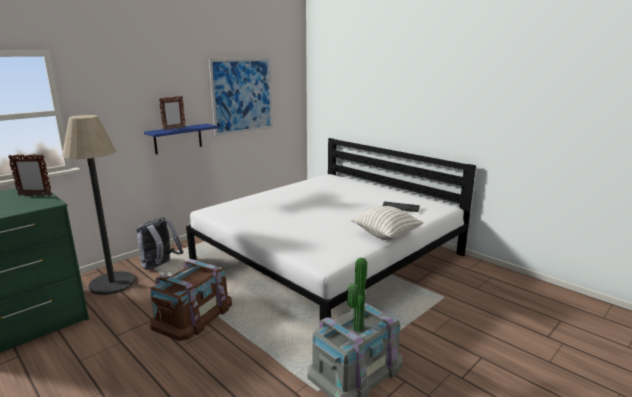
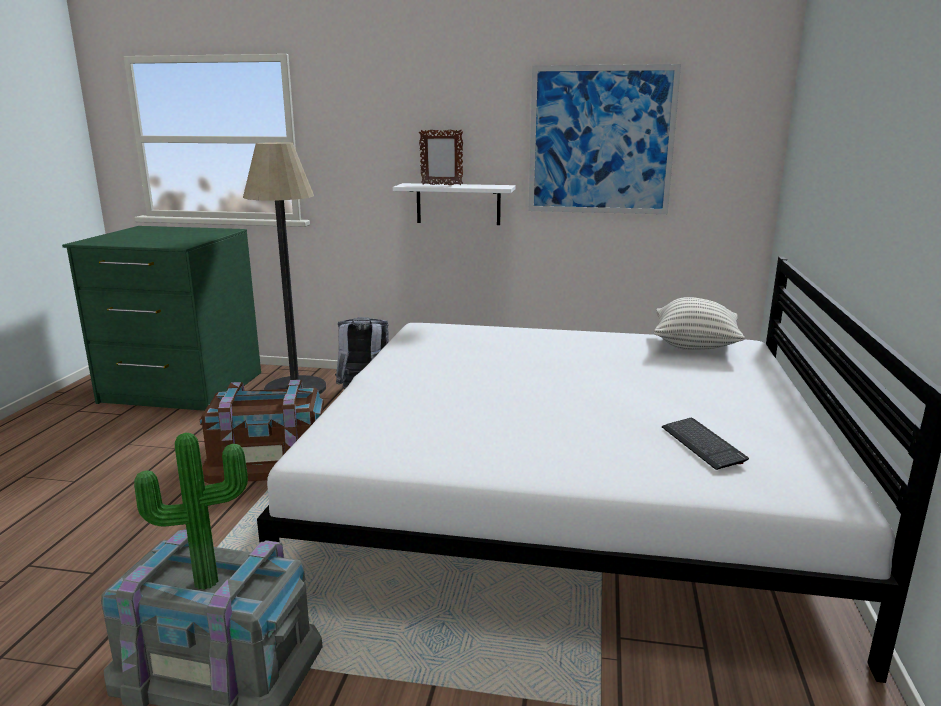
camera: 55 degrees right, 0 degrees up
(35, 195) = (201, 237): picture frame -> none
(178, 138) = (458, 204): blue shelf -> white shelf
(386, 235) = (525, 471): pillow -> pillow (694, 346)

